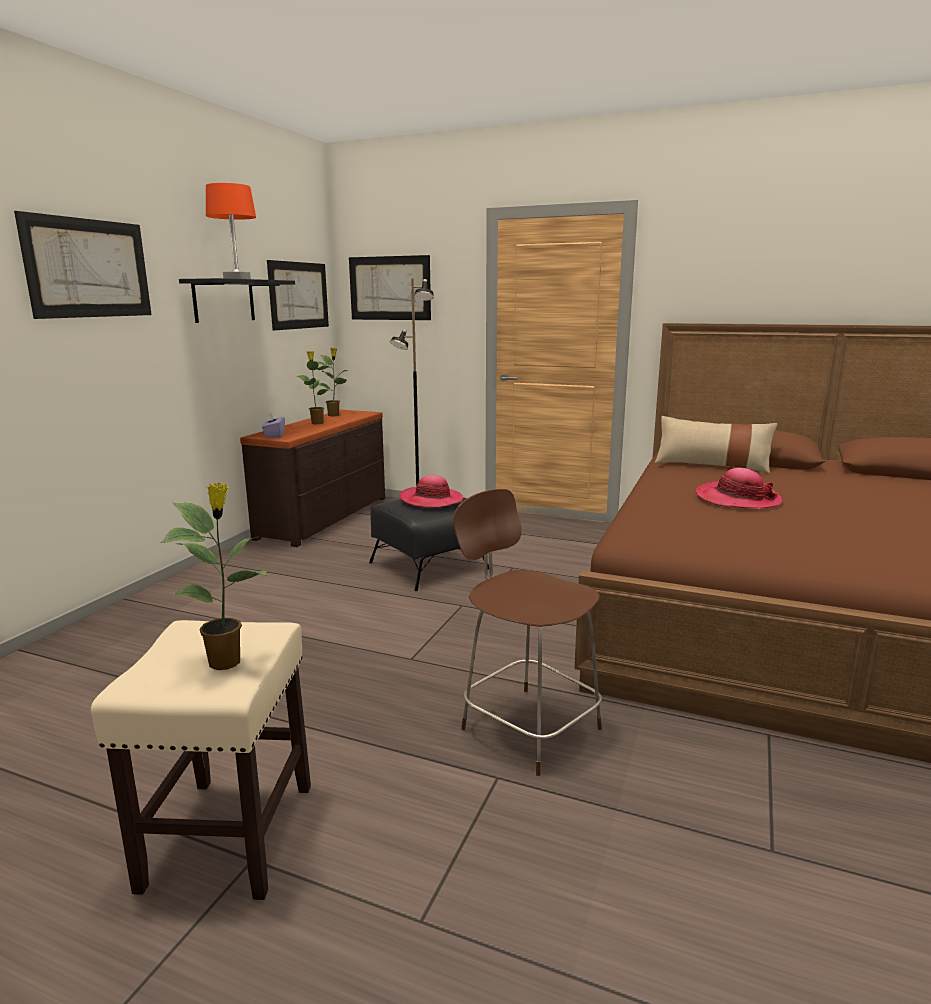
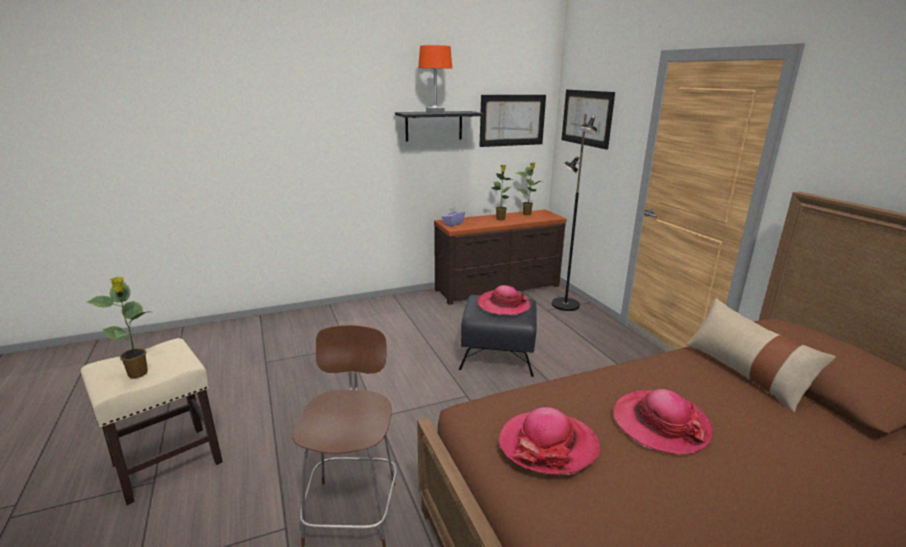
camera: 45 degrees right, 5 degrees up
(89, 268) = (325, 108): picture -> none
(717, 530) = (548, 445): none -> hat

